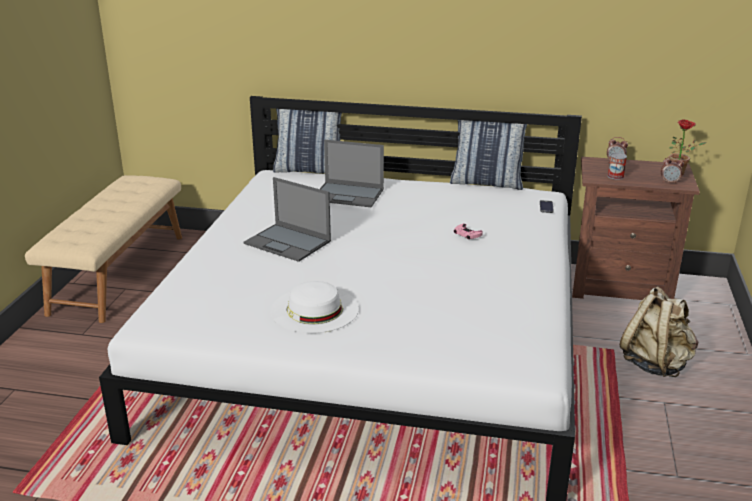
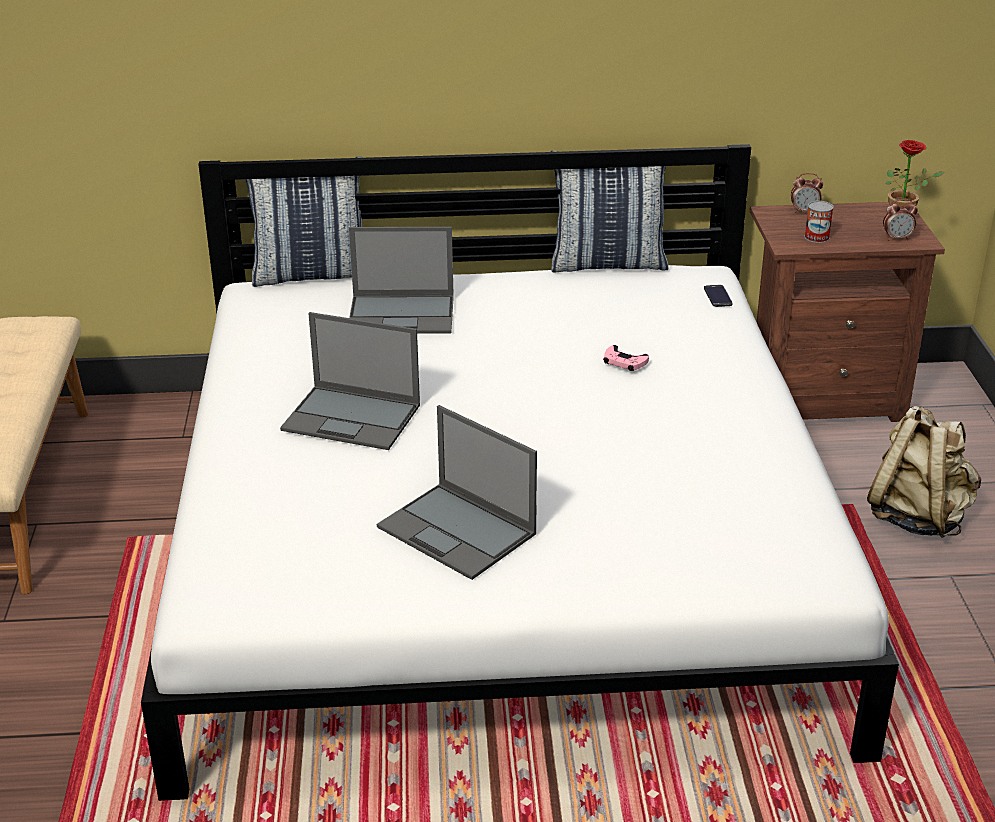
camera: 15 degrees left, 5 degrees up
(314, 309) = (458, 531): white hat -> laptop

